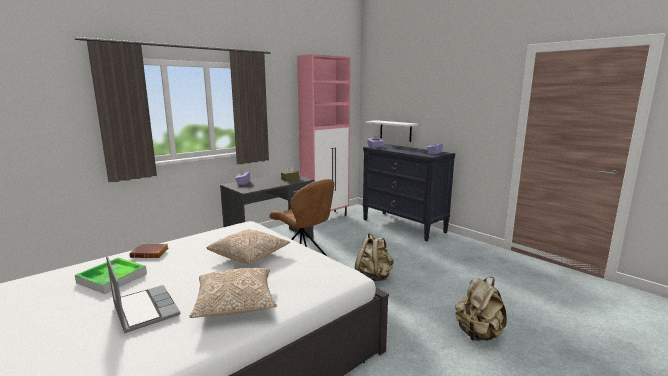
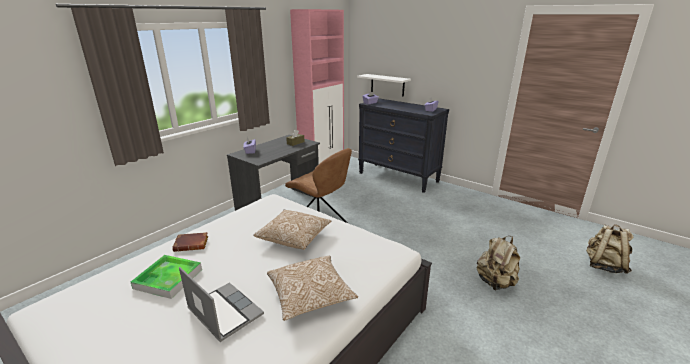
camera: 10 degrees left, 10 degrees up
(374, 276) = (390, 234): beige backpack -> beige backpack (604, 265)

